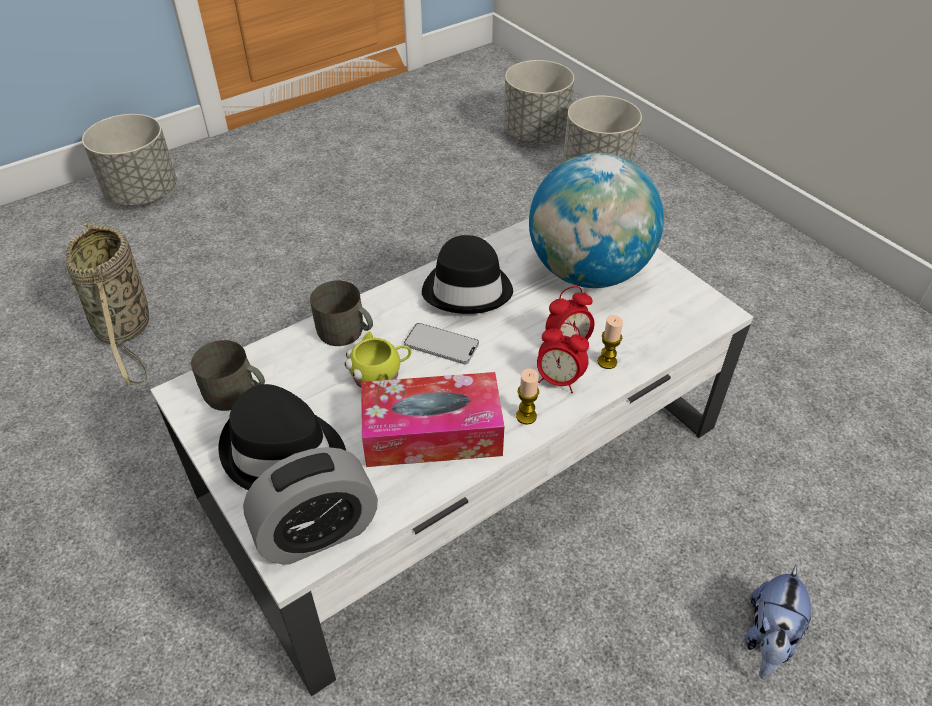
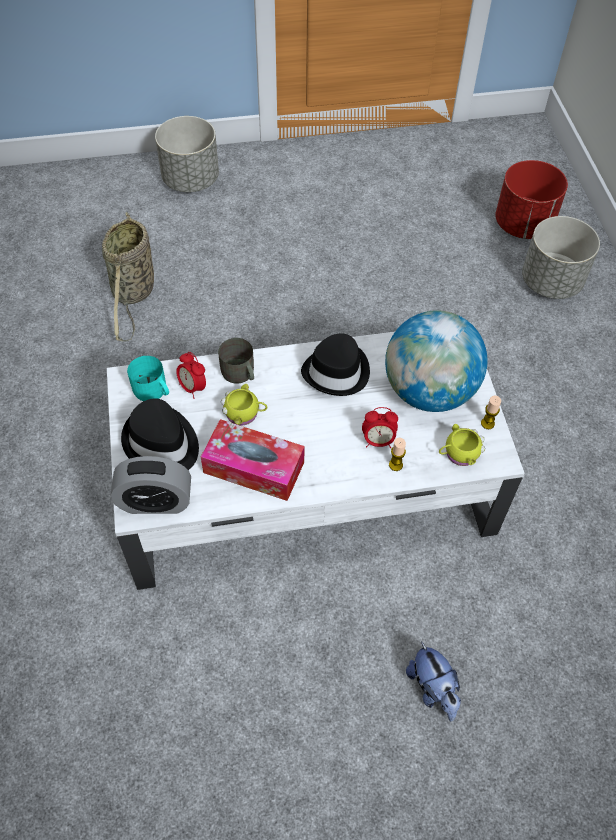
camera: 25 degrees right, 10 degrees up
(236, 394) = (153, 392): grey mug -> turquoise mug
(441, 345) = (295, 407): phone -> none
(526, 416) = (318, 481): candle -> candle (487, 423)
(536, 134) = (523, 224): grey planter -> red planter
(559, 380) = (354, 465): alarm clock -> alarm clock (193, 387)
(669, 323) = (458, 454): none -> yellow mug
(768, 639) = (433, 689): plush toy -> plush toy turned 75 degrees counterclockwise

